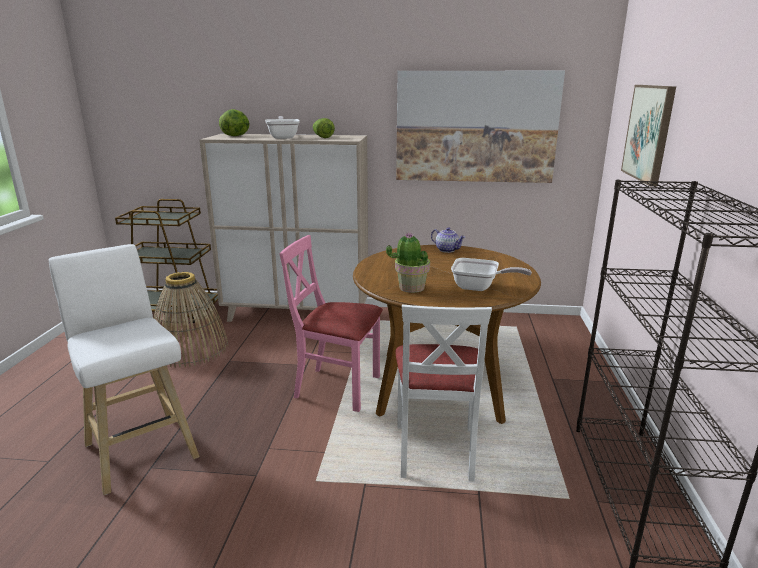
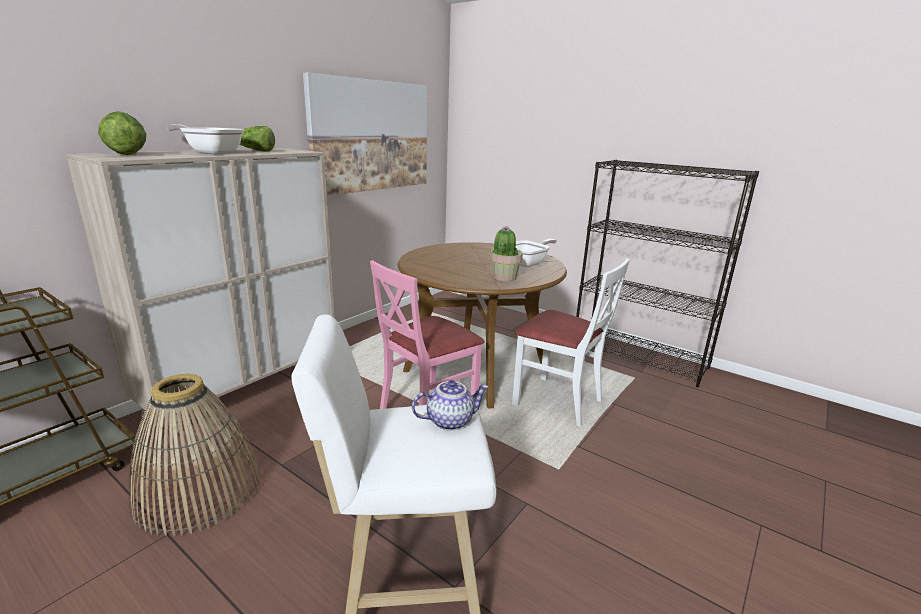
camera: 60 degrees left, 0 degrees up
(447, 250) = (435, 250): teapot -> teapot (450, 420)
(649, 133) = (526, 134): picture -> none

